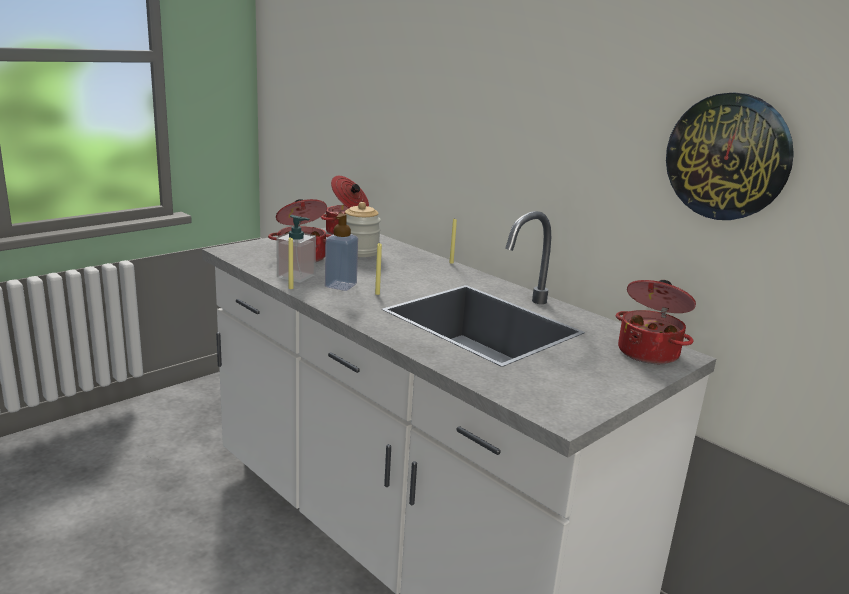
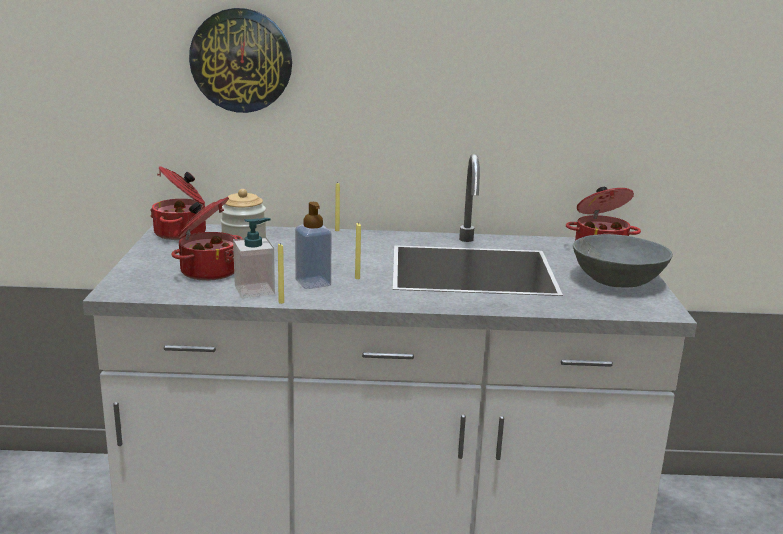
camera: 45 degrees left, 0 degrees up
(590, 379) = (618, 281): none -> grey bowl
(728, 157) = (620, 77): wall clock -> wall clock (241, 60)

